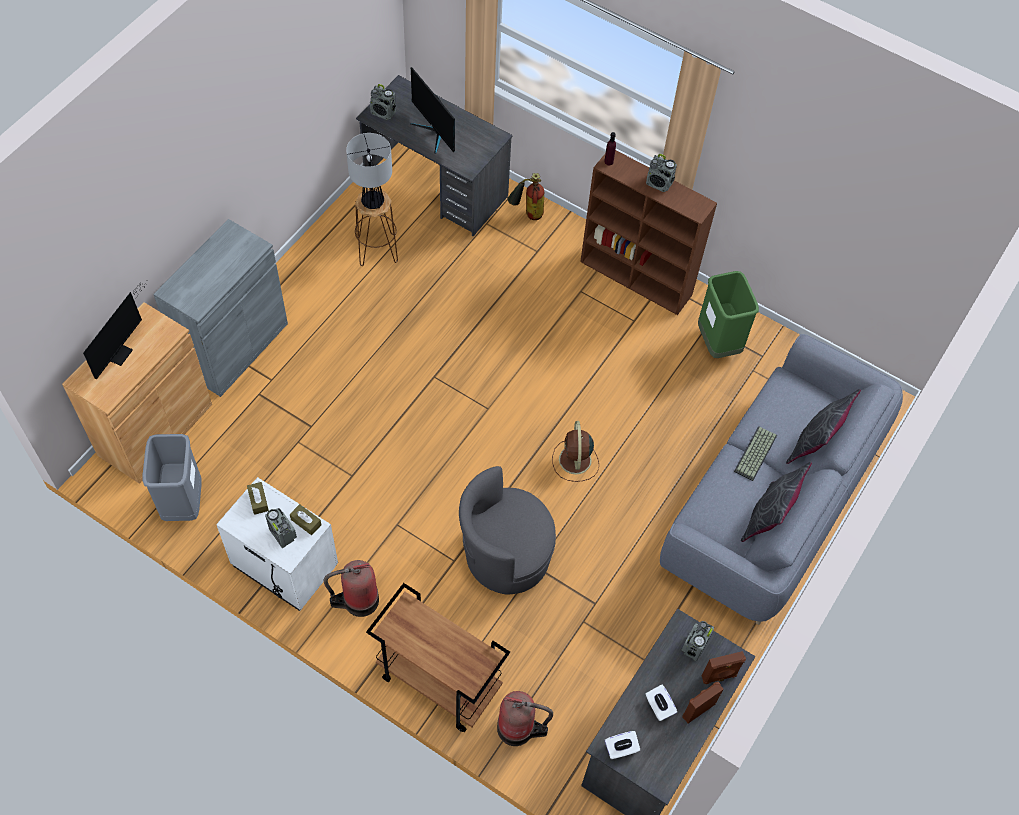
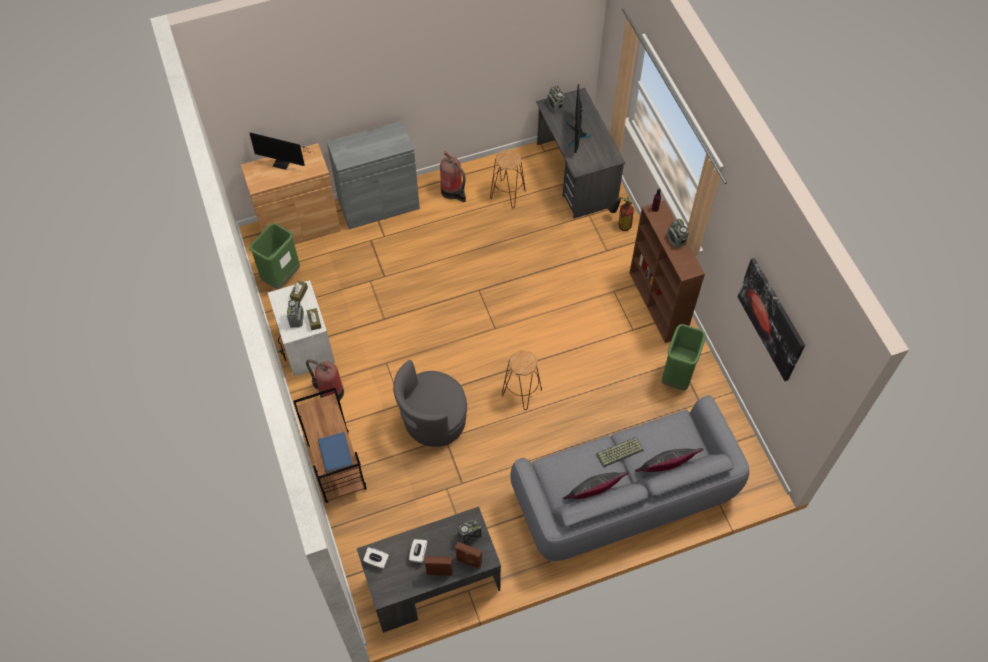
camera: 40 degrees right, 0 degrees up
(121, 351) = (284, 163): monitor -> monitor turned 45 degrees clockwise
(183, 503) = (281, 277): grey trash can -> green trash can
(373, 202) = (507, 159): table lamp -> none
(466, 658) = (336, 452): none -> blue book
(505, 555) = (433, 420): grey armchair -> grey armchair turned 60 degrees counterclockwise
(518, 728) = (358, 523): fire extinguisher -> fire extinguisher (453, 191)
(575, 461) = (521, 392): brown fan -> brown stool
(847, 205) = (771, 319): none -> picture

